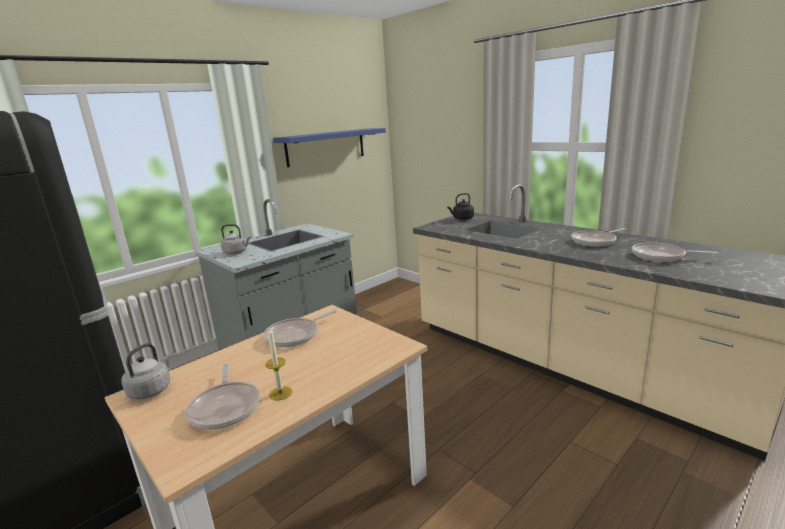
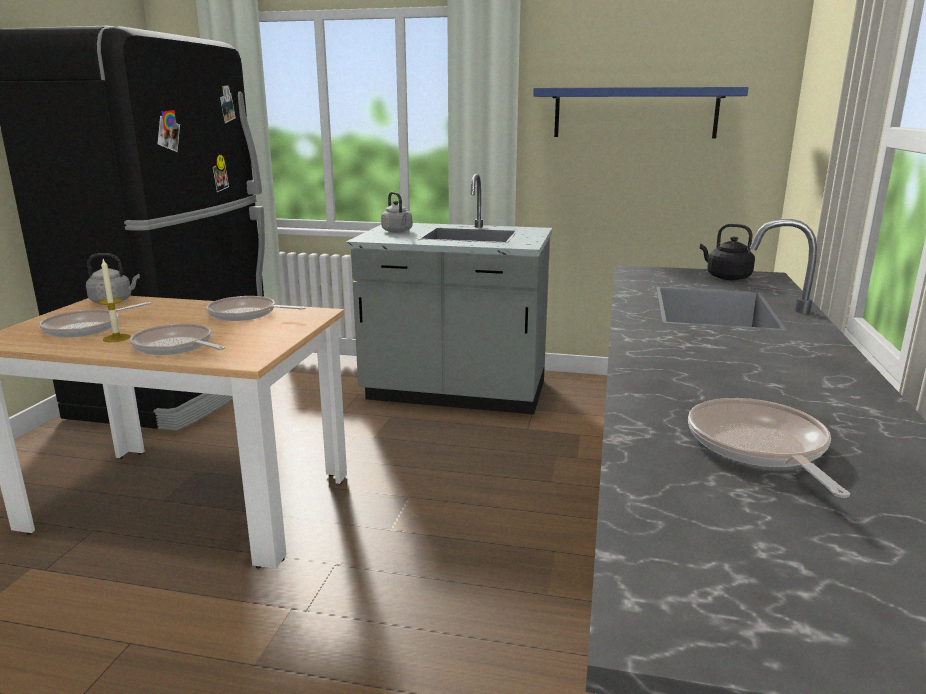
camera: 55 degrees right, 0 degrees up
(595, 241) = (766, 377): frying pan -> frying pan (176, 347)

